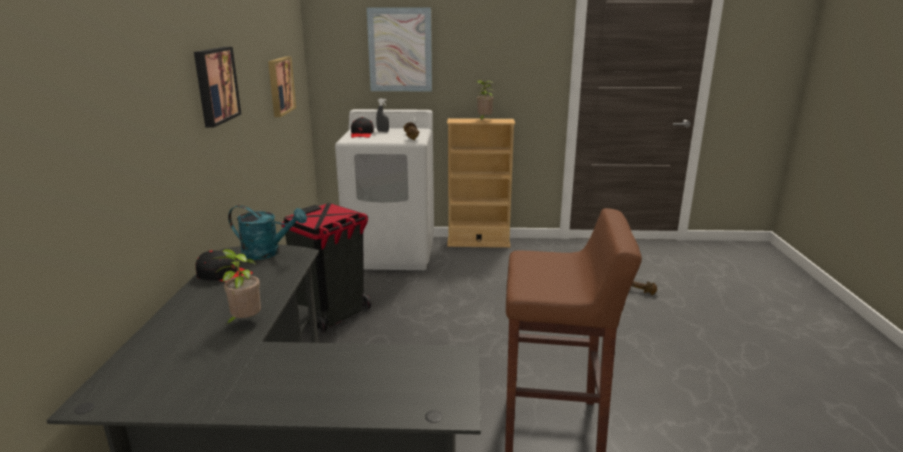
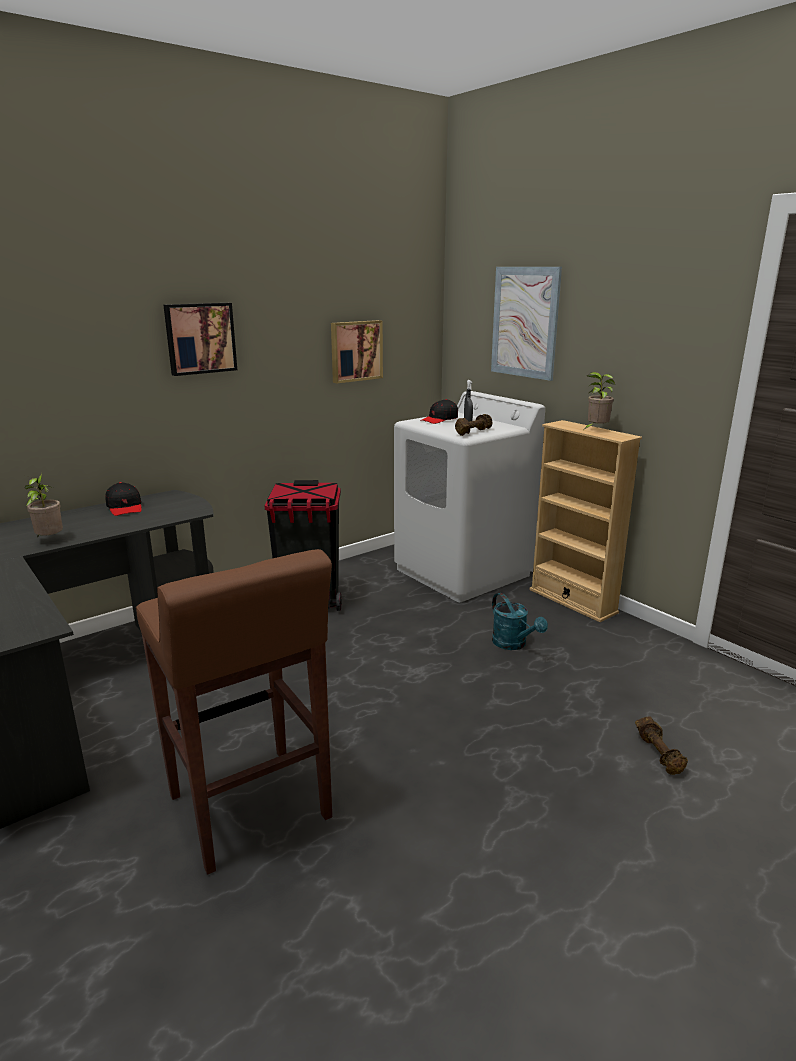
camera: 50 degrees right, 0 degrees up
(268, 253) = (183, 503): turquoise watering can -> turquoise watering can (513, 644)

